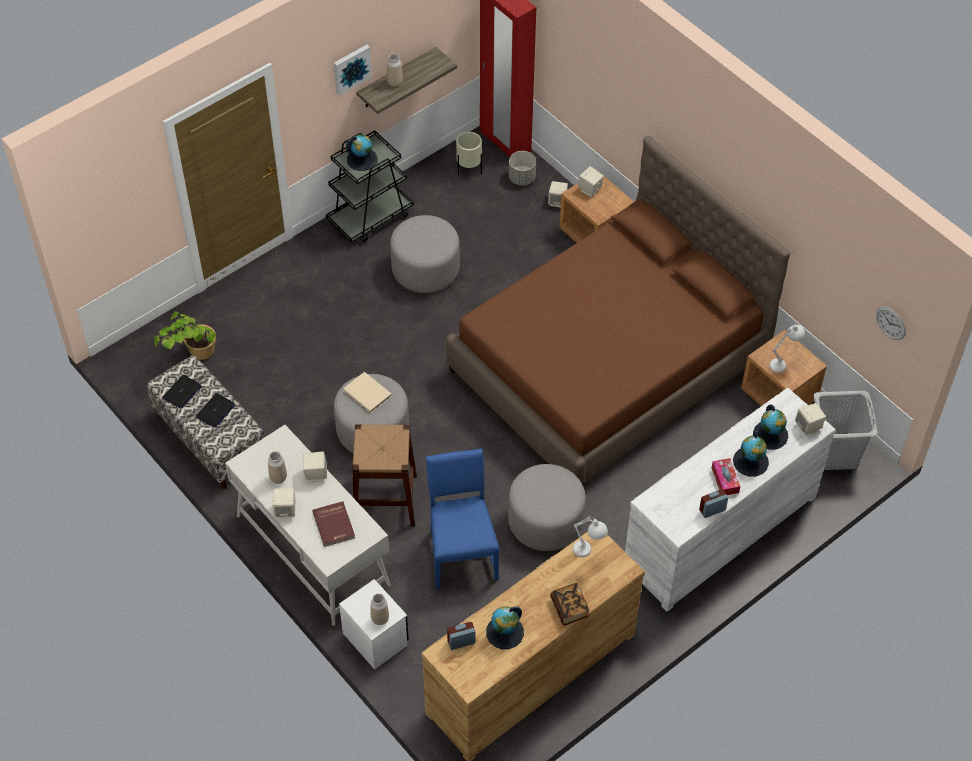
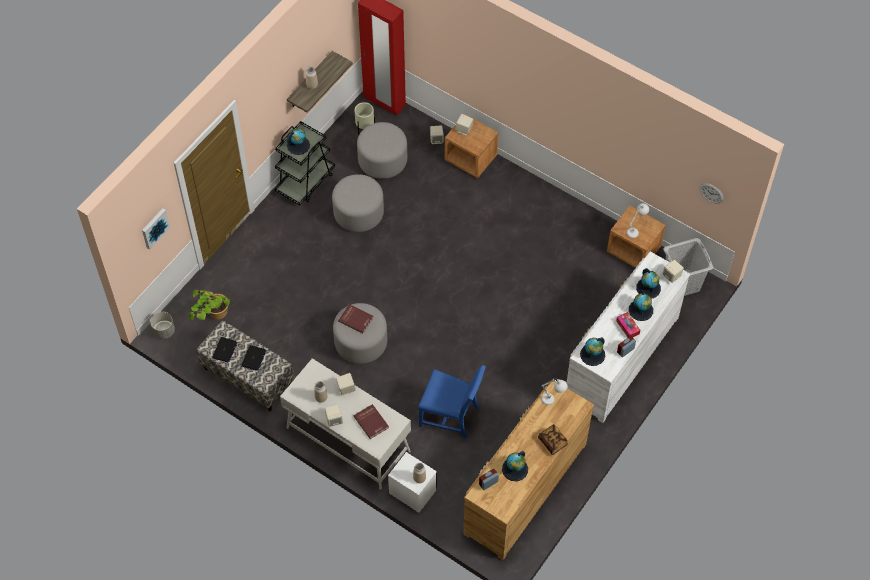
camera: 15 degrees left, 5 degrees up
(351, 68) = (282, 85): picture -> picture (154, 228)
(368, 393) = (356, 319): beige book -> red book
(385, 499) = (386, 391): brown stool -> none
(461, 552) = (451, 416): blue chair -> blue chair turned 135 degrees clockwise
(522, 178) = (405, 127): grey planter -> grey planter (164, 331)
(545, 521) = (502, 379): grey ottoman -> grey ottoman (382, 160)
(608, 364) = (510, 254): brown bed -> none
(664, 505) = (592, 355): none -> globe

